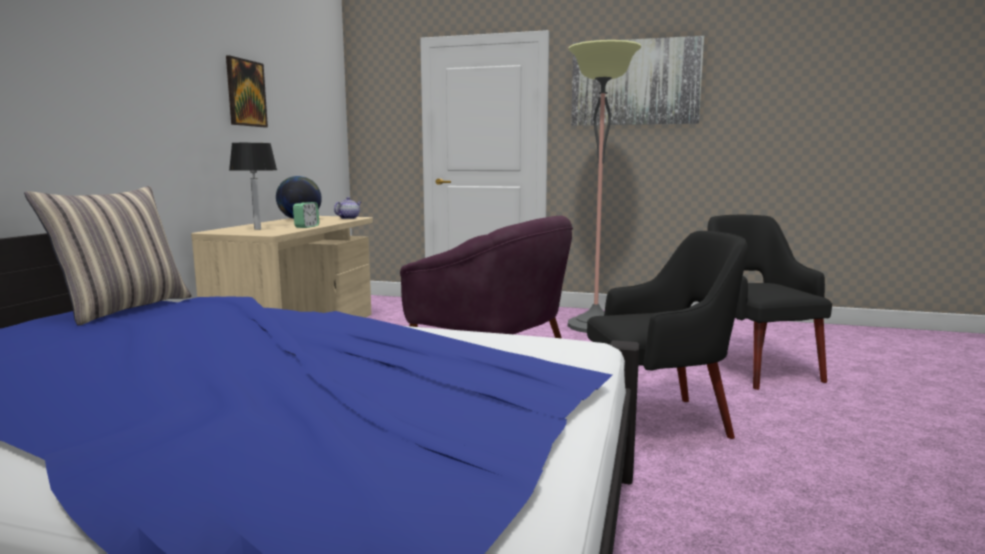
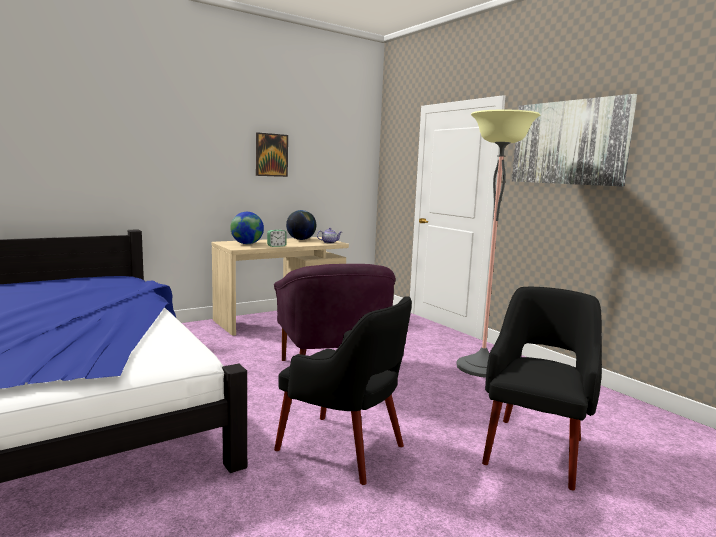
camera: 40 degrees right, 0 degrees up
(124, 308) = (110, 279): pillow -> none
(257, 229) = (247, 244): table lamp -> globe

